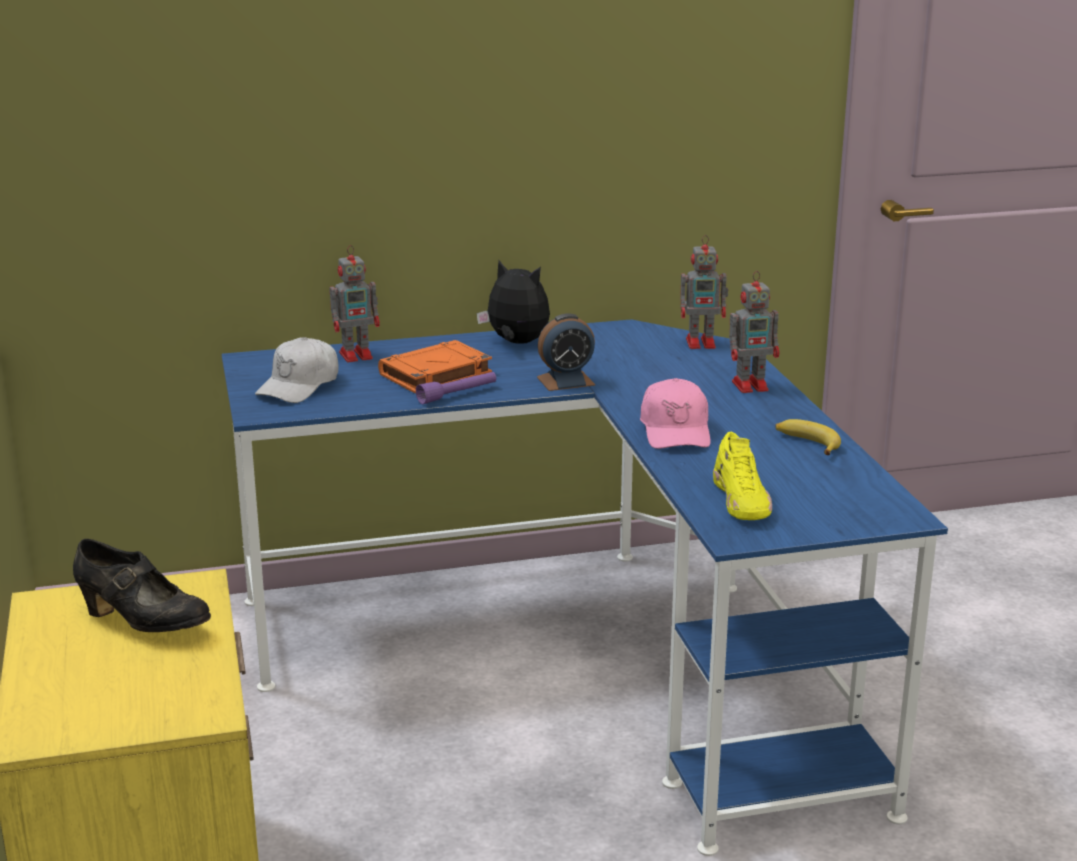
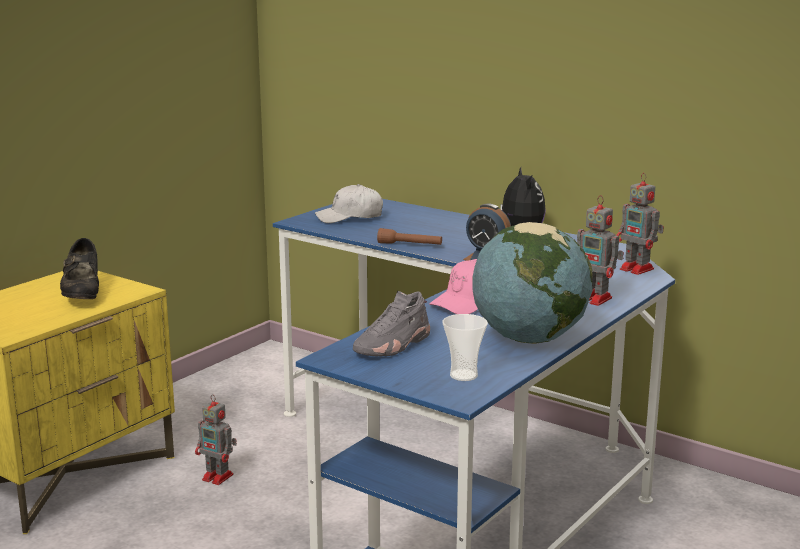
camera: 50 degrees right, 5 degrees down
(358, 355) = (418, 213): toy robot -> toy robot (219, 477)
(435, 374) = (428, 233): orange book -> none
(457, 395) = (410, 245): purple flashlight -> brown flashlight
(742, 501) = (393, 345): yellow shoe -> grey shoe
(807, 443) = (529, 338): banana -> globe
(858, 499) = (463, 375): none -> cup

